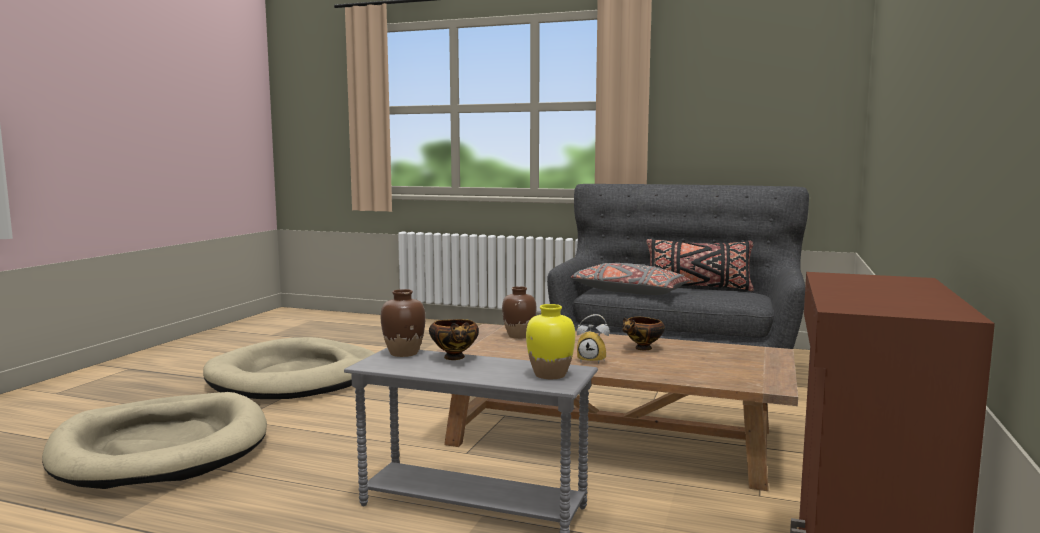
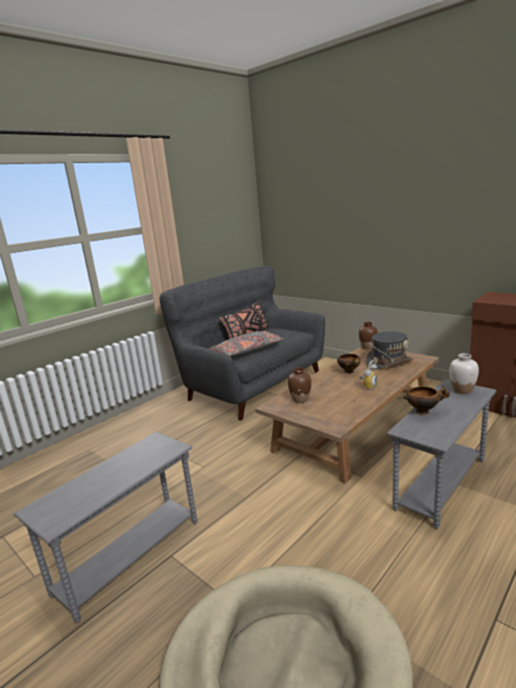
camera: 65 degrees left, 10 degrees up
(296, 377) = (129, 557): beige dog bed -> grey side table
(404, 353) = (408, 427): brown vase -> brown vase (368, 347)
(550, 375) = (462, 390): yellow vase -> white vase
(715, 366) = (389, 362): none -> grey hat

